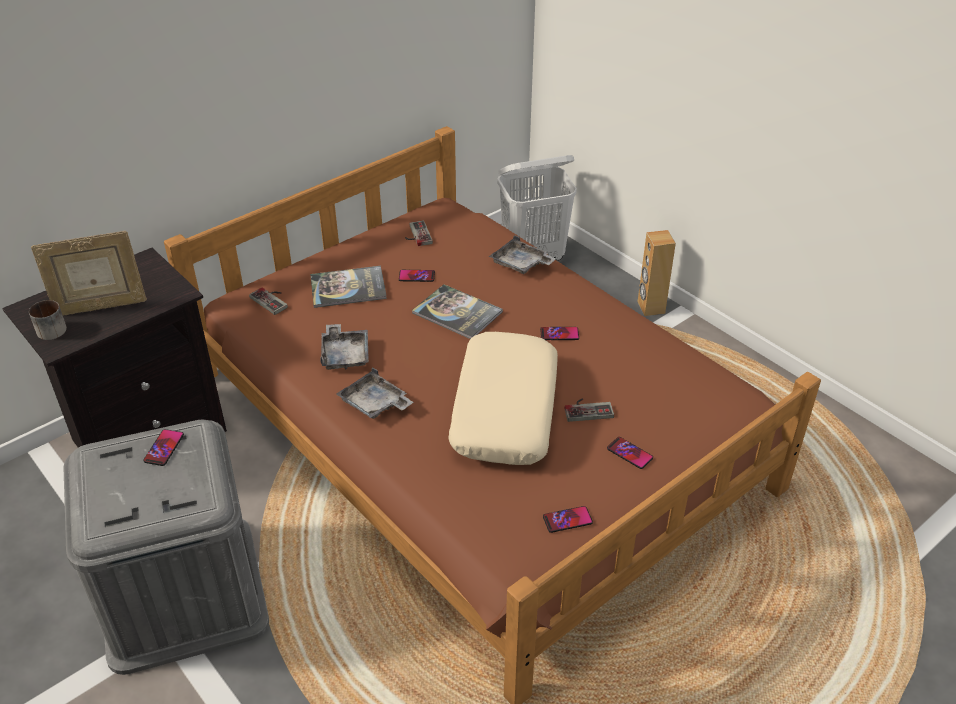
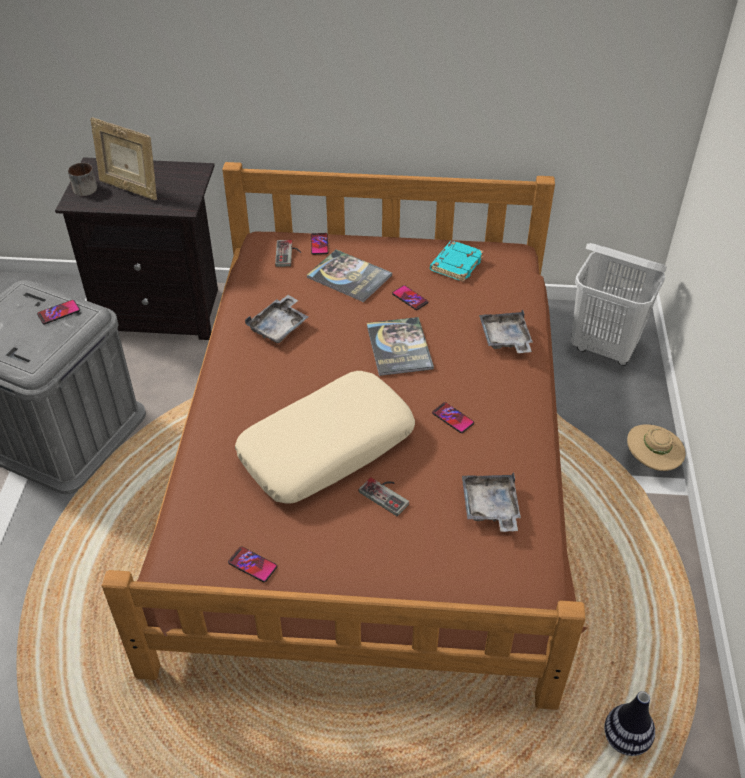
camera: 45 degrees right, 5 degrees up
(374, 404) = (248, 377): grey tray -> grey tray (490, 508)
(416, 235) = (456, 264): game controller -> turquoise book
(629, 453) = (368, 553): phone -> phone (319, 244)
(650, 307) = (651, 461): brown speaker -> beige hat
(839, 474) = (625, 739): none -> vase

